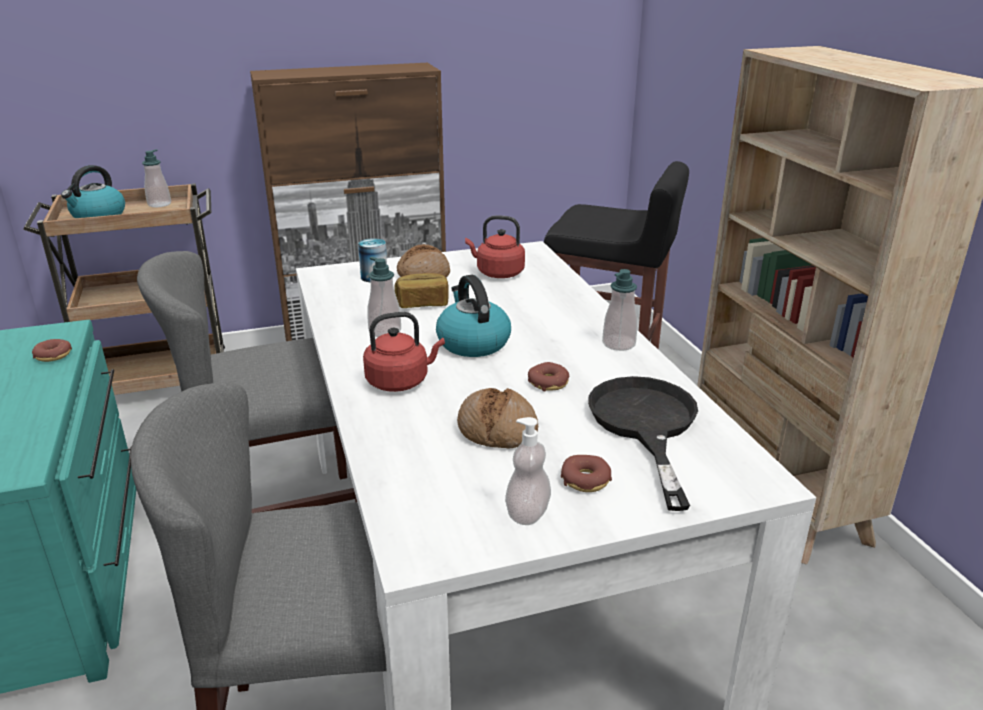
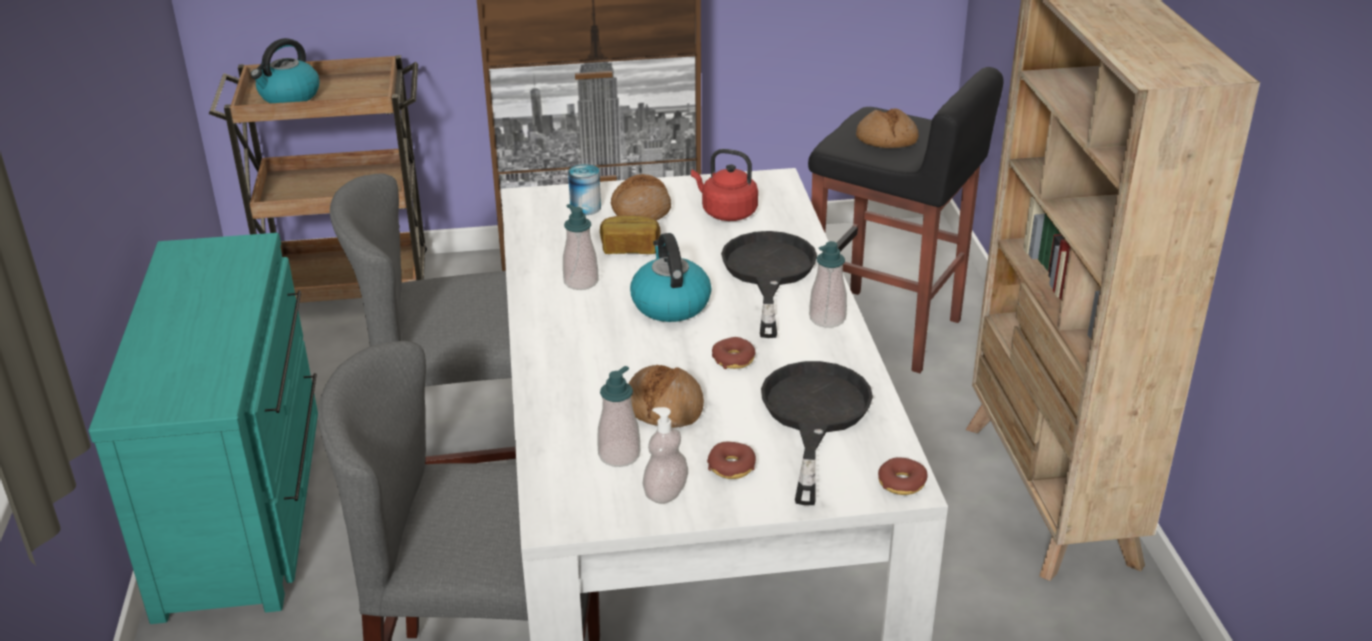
camera: 10 degrees right, 5 degrees up
(53, 356) = (241, 276): donut -> donut (901, 483)
(159, 204) = (358, 82): soap dispenser -> soap dispenser (619, 455)
(400, 381) = (583, 344): red kettle -> none
(551, 314) = (768, 274): none -> black frying pan
(603, 222) = (886, 140): none -> bread

